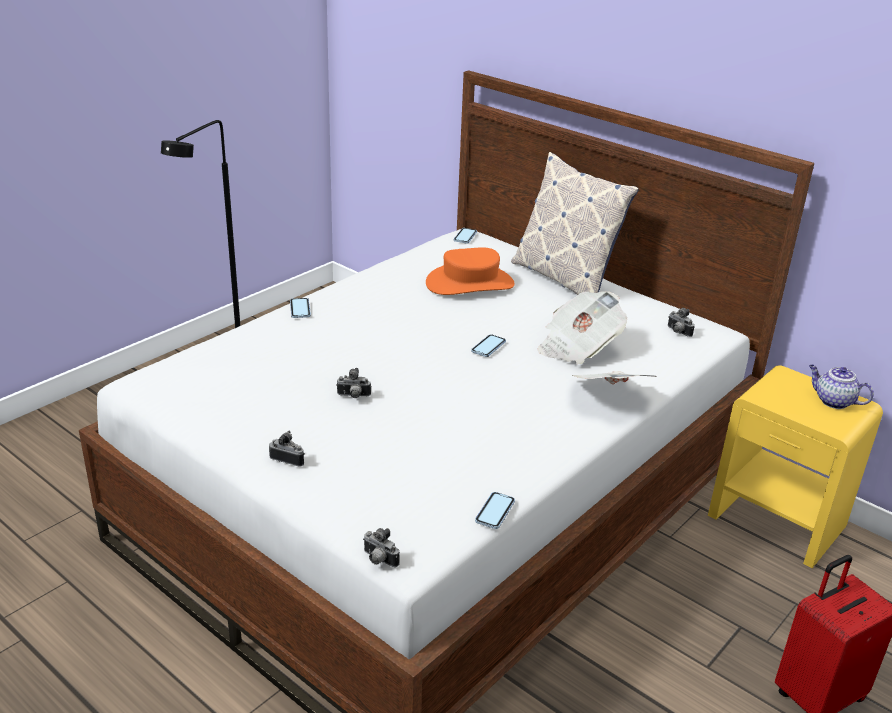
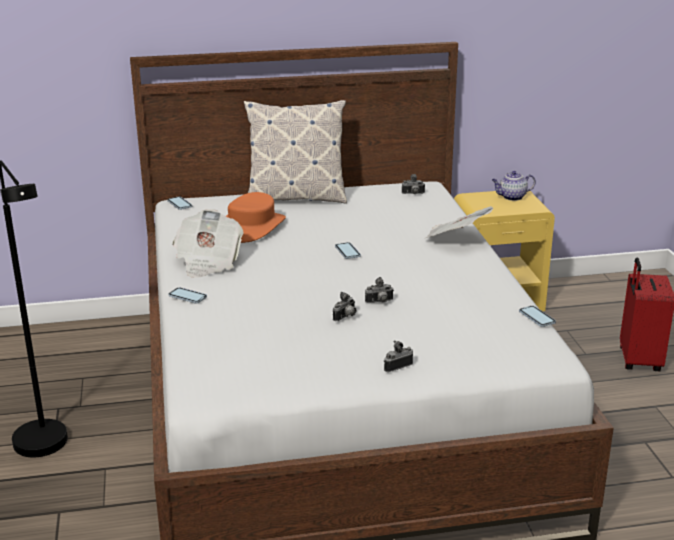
camera: 50 degrees left, 5 degrees down
(378, 560) = (547, 371): camera -> camera (380, 302)
(578, 347) = (388, 226): newspaper -> newspaper (208, 262)

